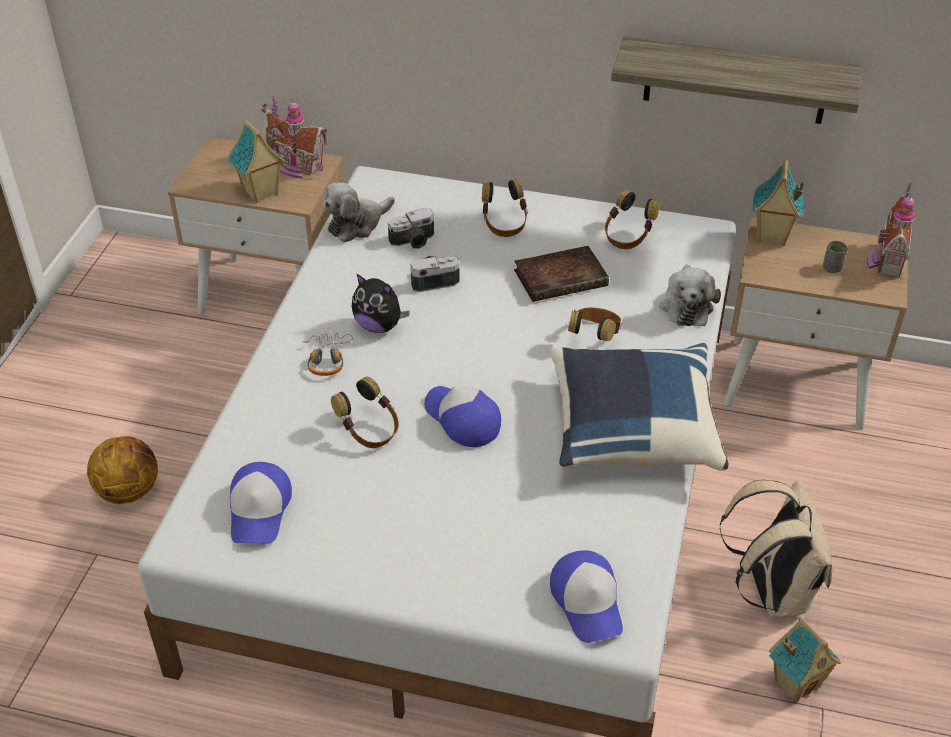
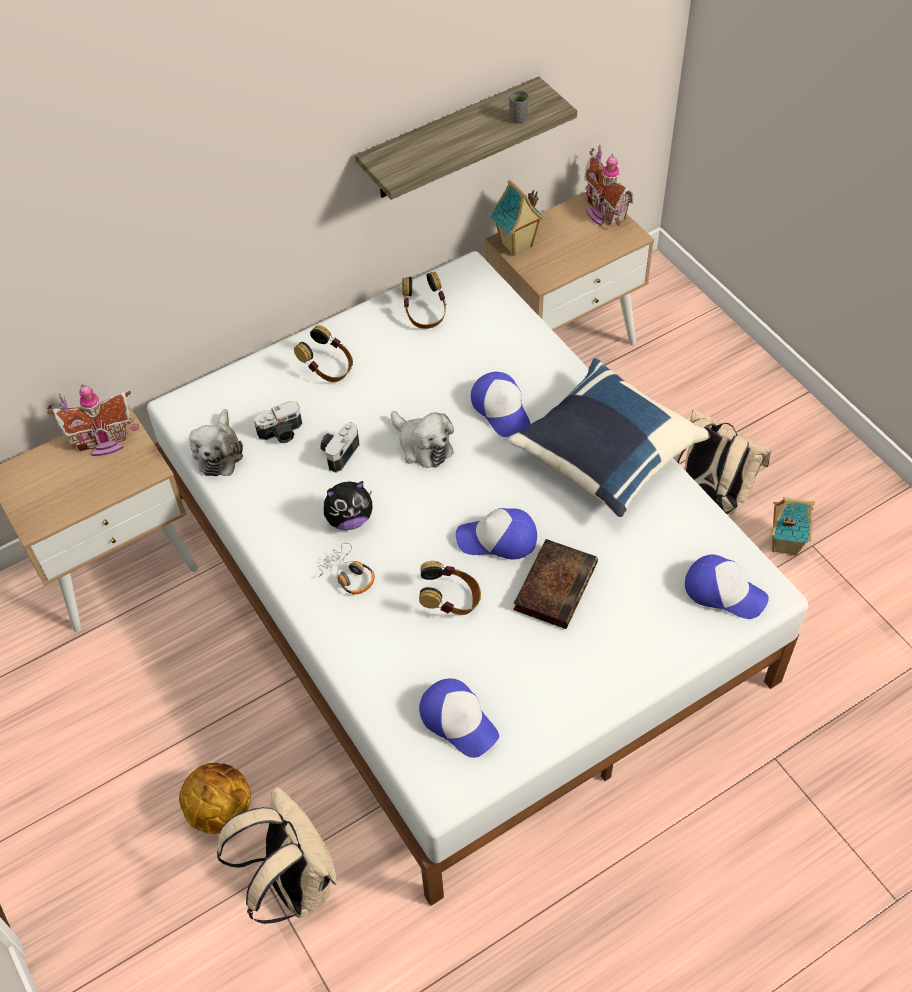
camera: 45 degrees left, 10 degrees up
(106, 575) = (293, 883): none -> beige backpack
(261, 193) = (107, 486): toy house -> none
(413, 241) = (282, 433): camera -> camera turned 45 degrees clockwise
(562, 277) = (423, 380): book -> book (555, 585)
(594, 337) = (501, 409): headphones -> cap
(686, 305) = (526, 338): plush toy -> plush toy (423, 445)
(832, 268) = (580, 242): grey cup -> grey cup (518, 118)

